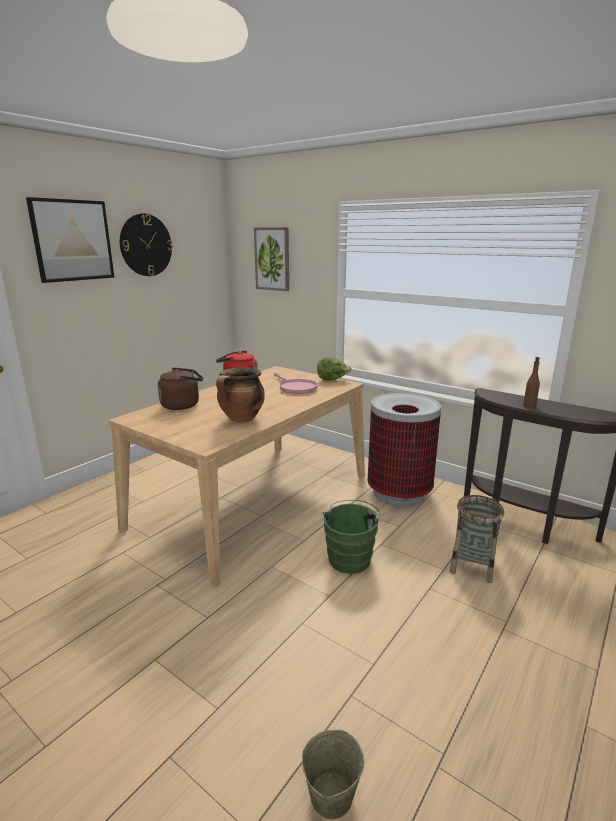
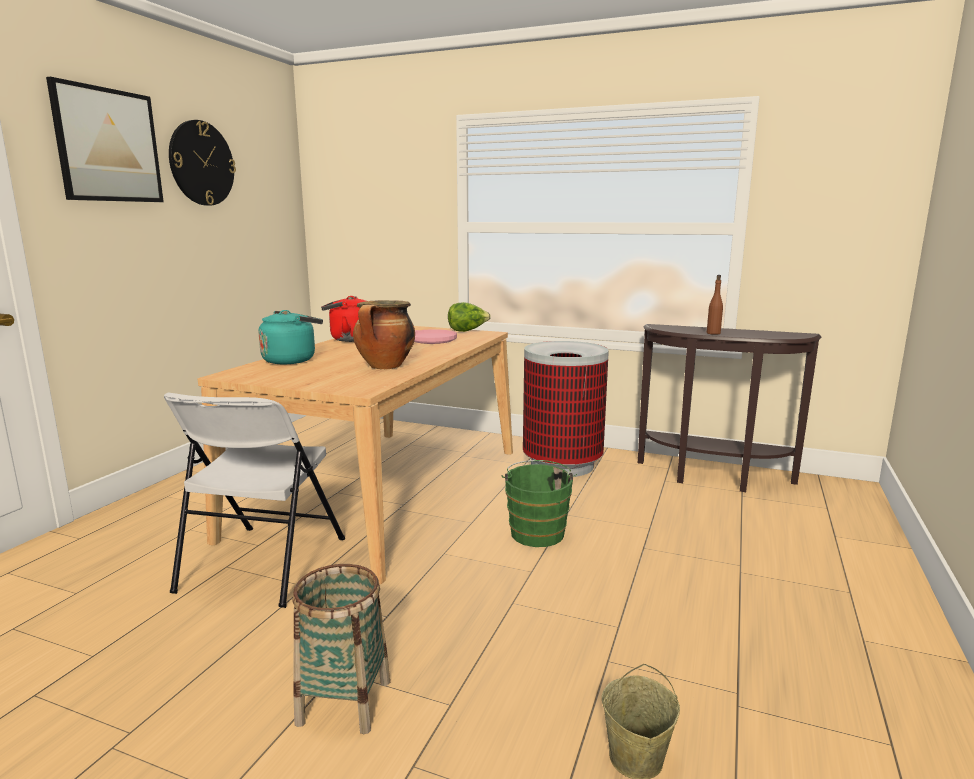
camera: 15 degrees left, 5 degrees down
(146, 554) = (263, 564): none -> white chair
(182, 405) = (292, 360): brown kettle -> turquoise kettle
(272, 259) = (366, 190): picture -> none
(472, 566) = (678, 521): basket -> basket (344, 702)

